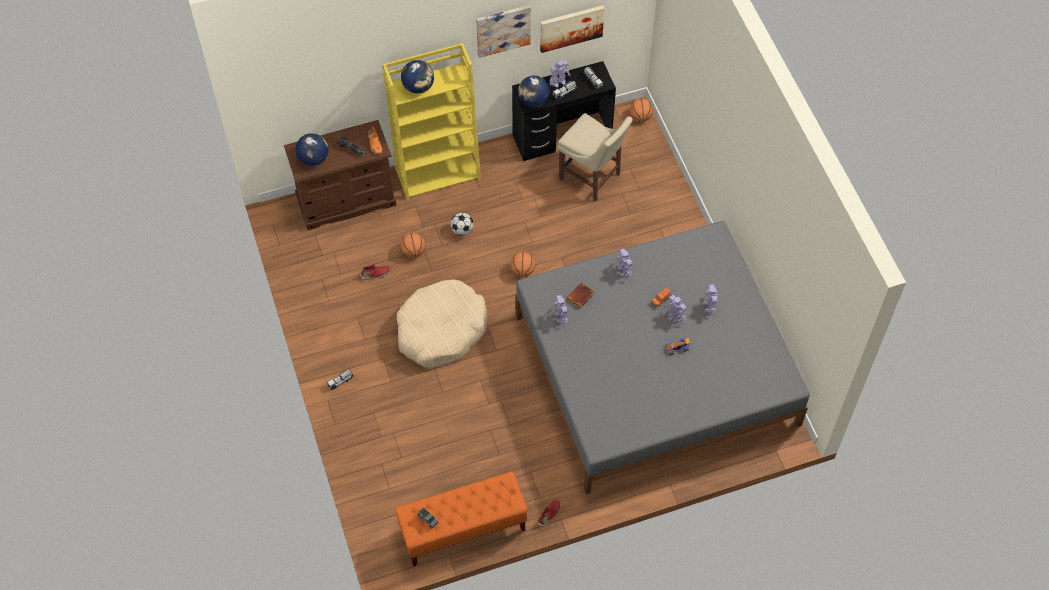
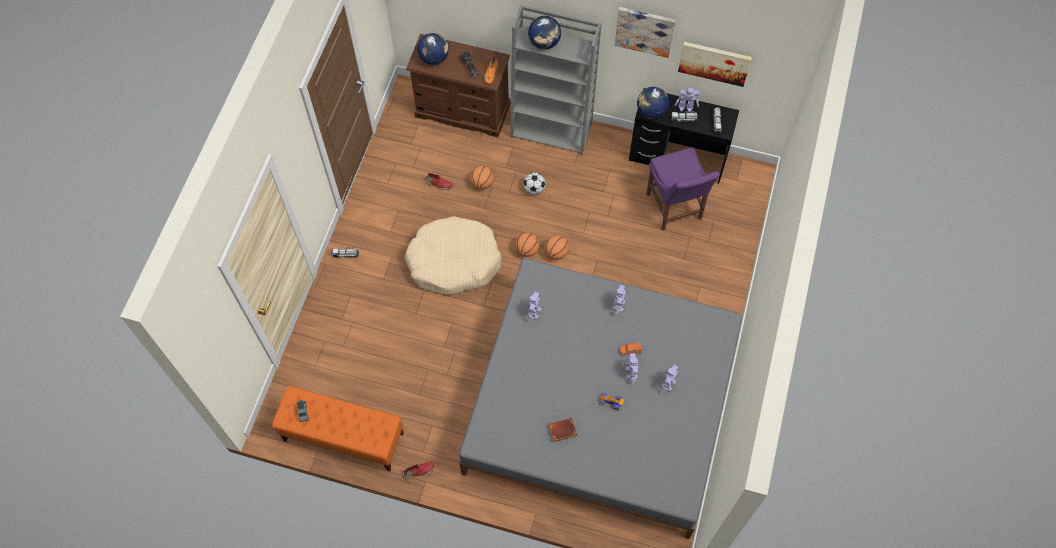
camera: 35 degrees right, 5 degrees up
(438, 172) = (552, 129): yellow bookcase -> grey bookcase
(580, 297) = (564, 305): brown book -> brown book (562, 432)
(592, 178) = (674, 209): beige chair -> purple chair
(640, 117) = (757, 180): basketball -> basketball (527, 250)

